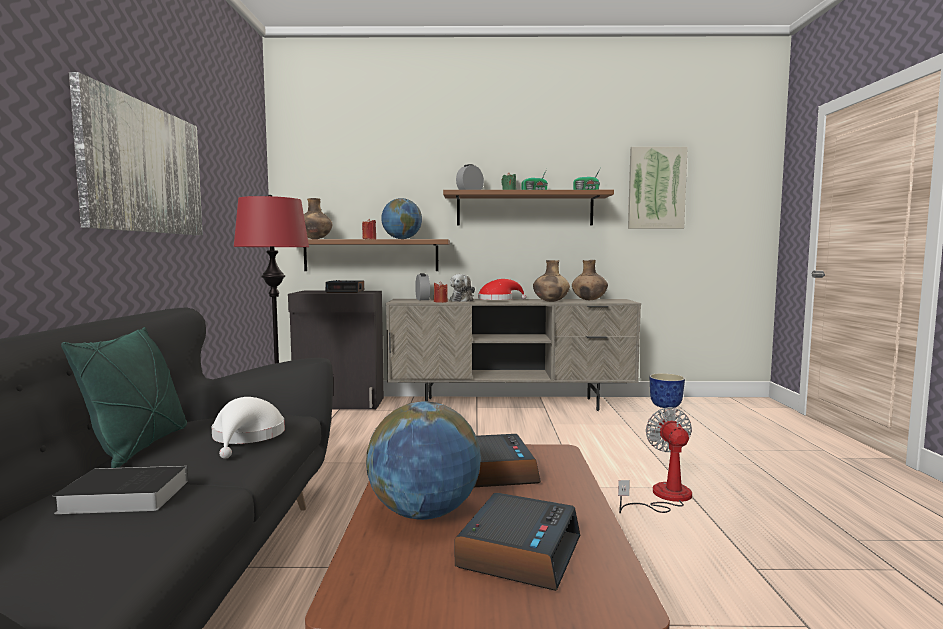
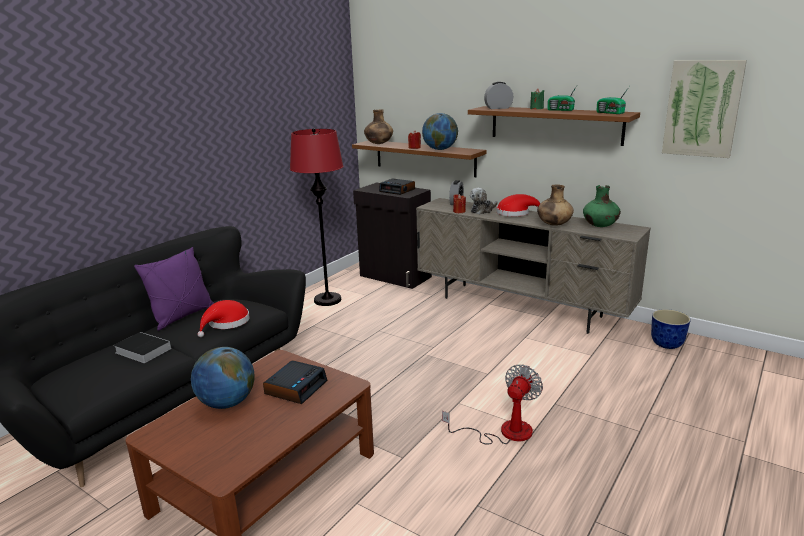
camera: 35 degrees right, 15 degrees up
(139, 447) = (182, 316): green pillow -> purple pillow
(144, 168) = (215, 130): picture -> none
(247, 437) = (226, 323): white hat -> red hat
(519, 552) = (228, 439): alarm clock -> none
(589, 300) = (600, 226): brown vase -> green vase

